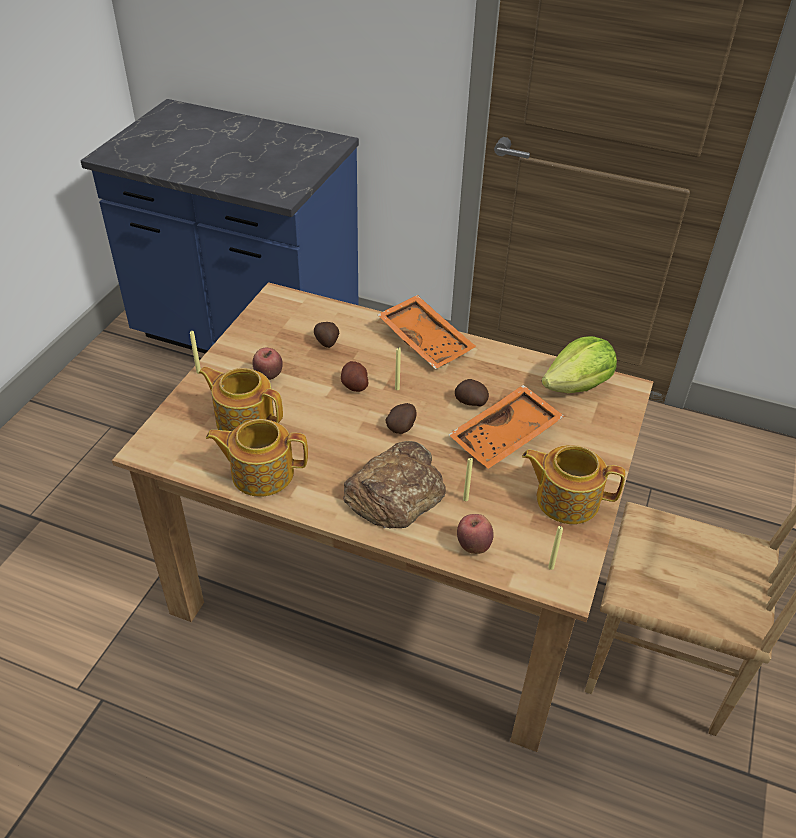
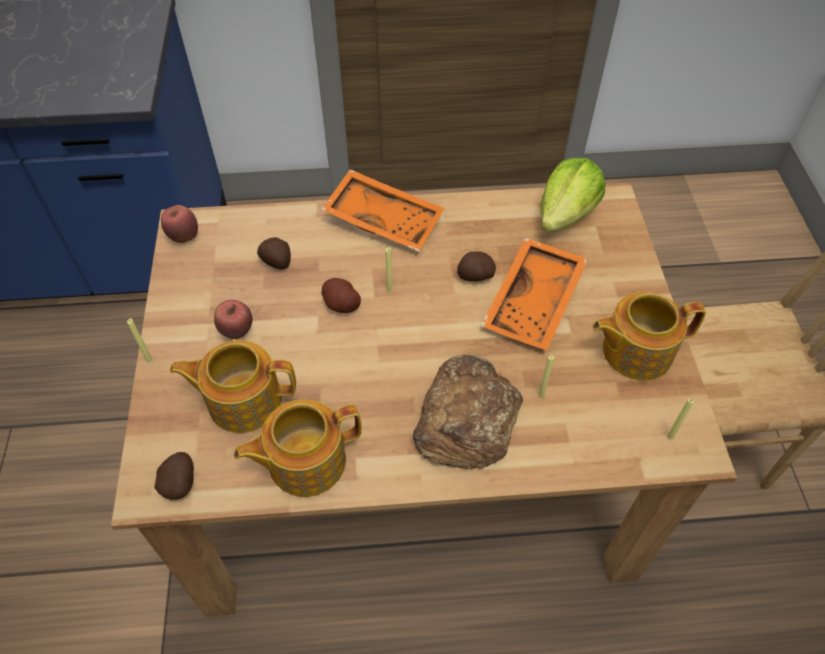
camera: 25 degrees left, 10 degrees up
(402, 427) = (423, 335): potato -> potato (180, 482)
(473, 546) = (583, 447): apple -> apple (184, 236)

